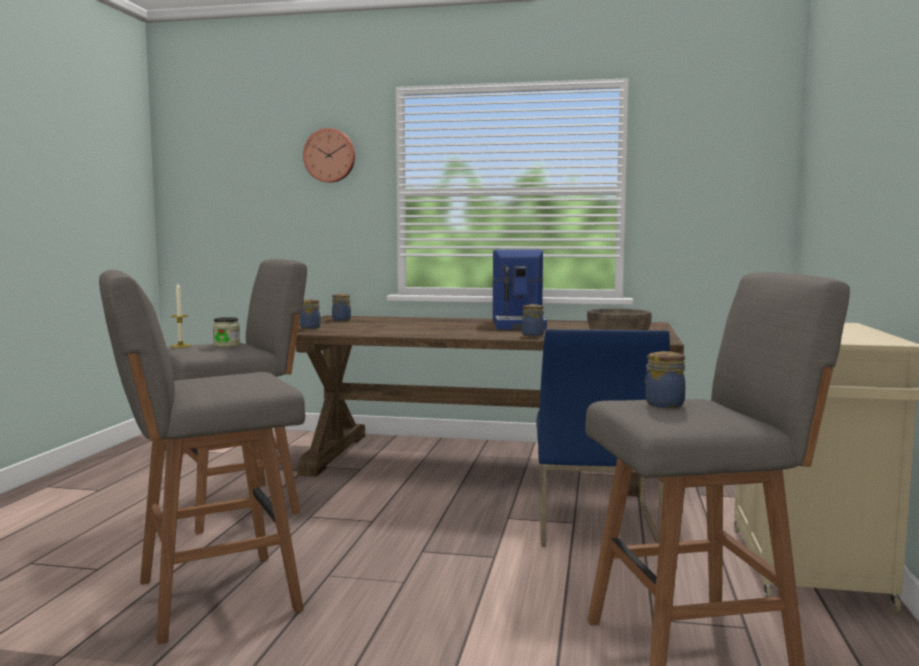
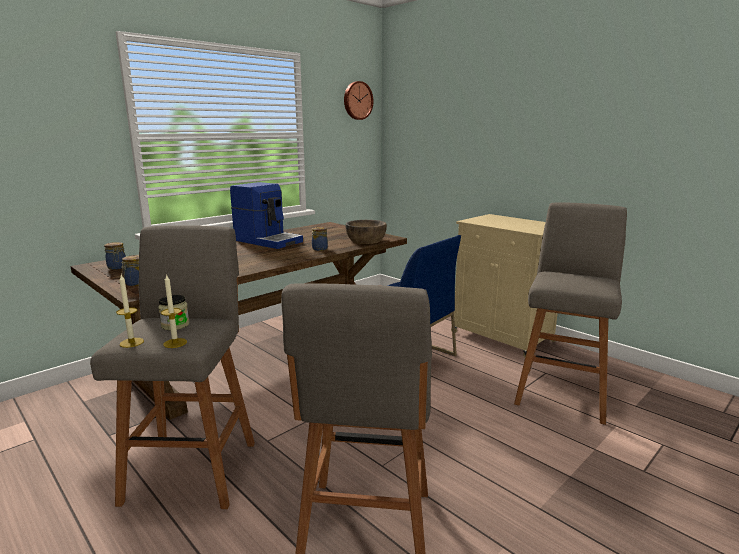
camera: 55 degrees left, 10 degrees up
(190, 350) = (175, 343): none -> candle
(330, 155) = (48, 97): wall clock -> wall clock (357, 100)
(663, 404) = (566, 280): jar -> none

